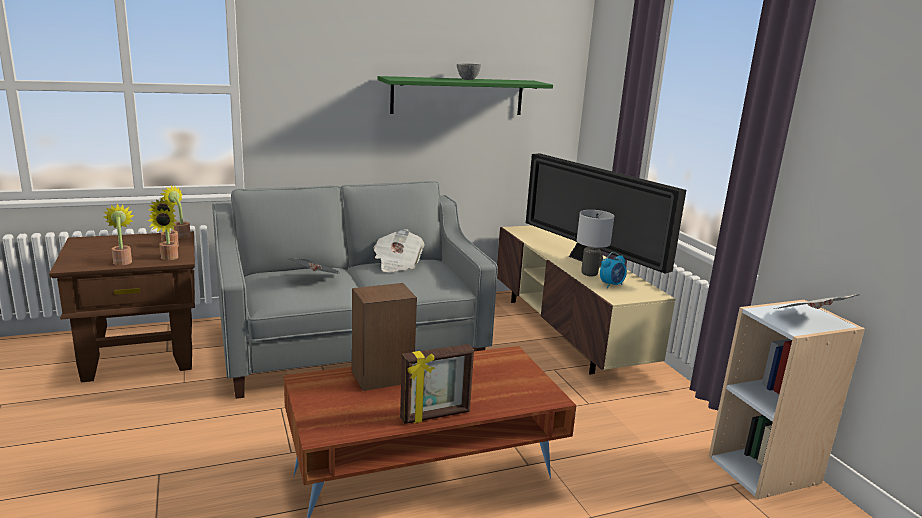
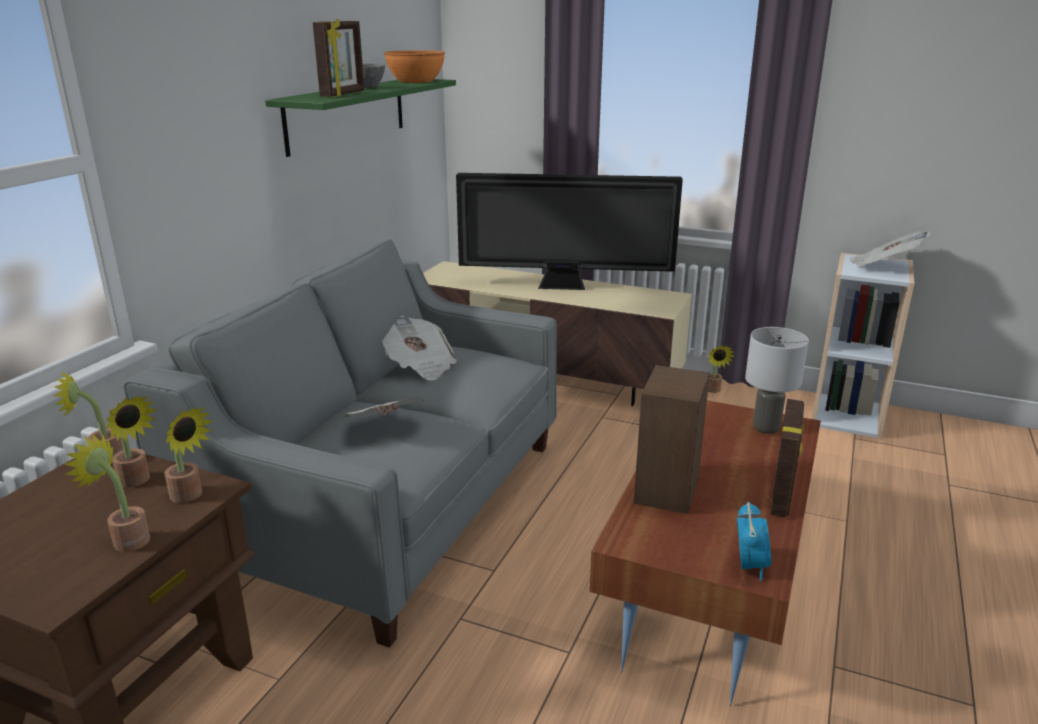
camera: 45 degrees left, 5 degrees up
(428, 79) = (344, 94): none -> picture frame
(519, 81) = (415, 81): none -> orange bowl
(588, 273) = (591, 298): white table lamp -> white table lamp (764, 428)
(611, 285) = (631, 301): alarm clock -> alarm clock (750, 565)
(676, 396) = (713, 390): none -> potted plant

